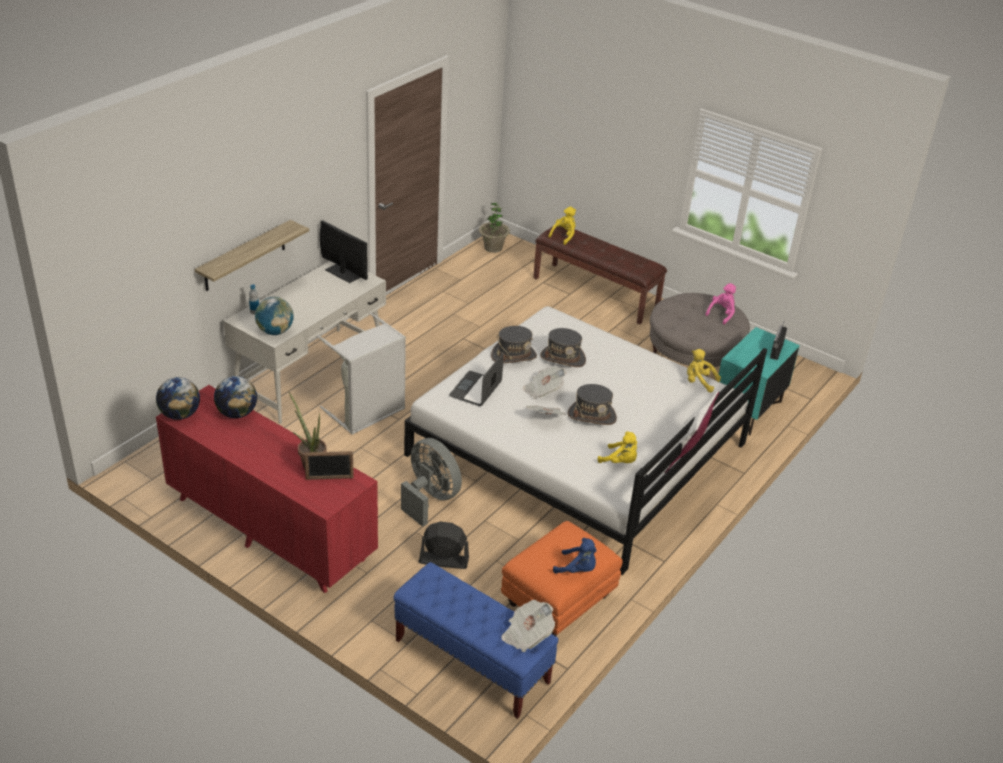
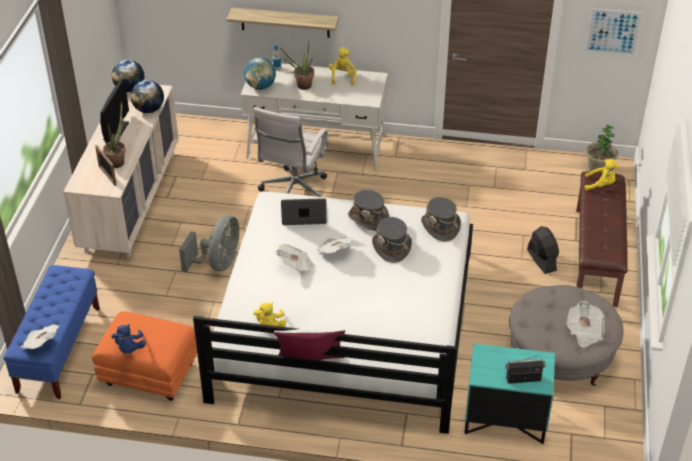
camera: 65 degrees right, 5 degrees up
(270, 528) = (131, 201): red dresser -> beige dresser
(303, 308) = (301, 86): none -> potted plant
(342, 273) = (367, 84): monitor -> monitor (116, 131)
(367, 413) = (293, 193): grey laundry basket -> white office chair
(443, 560) = (154, 296): black fan -> black fan (541, 260)
(477, 115) = (613, 32): none -> picture
(592, 416) = (321, 290): grey hat -> grey hat (440, 227)
(699, 382) = (433, 343): yellow plush toy -> yellow plush toy (342, 77)
(721, 314) = (584, 332): pink plush toy -> newspaper

